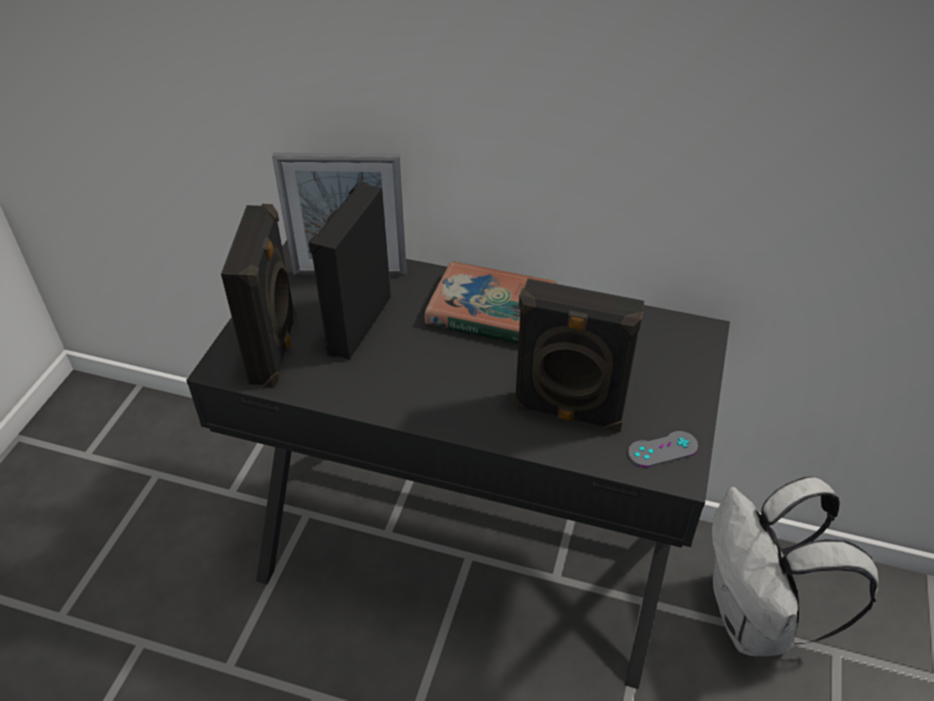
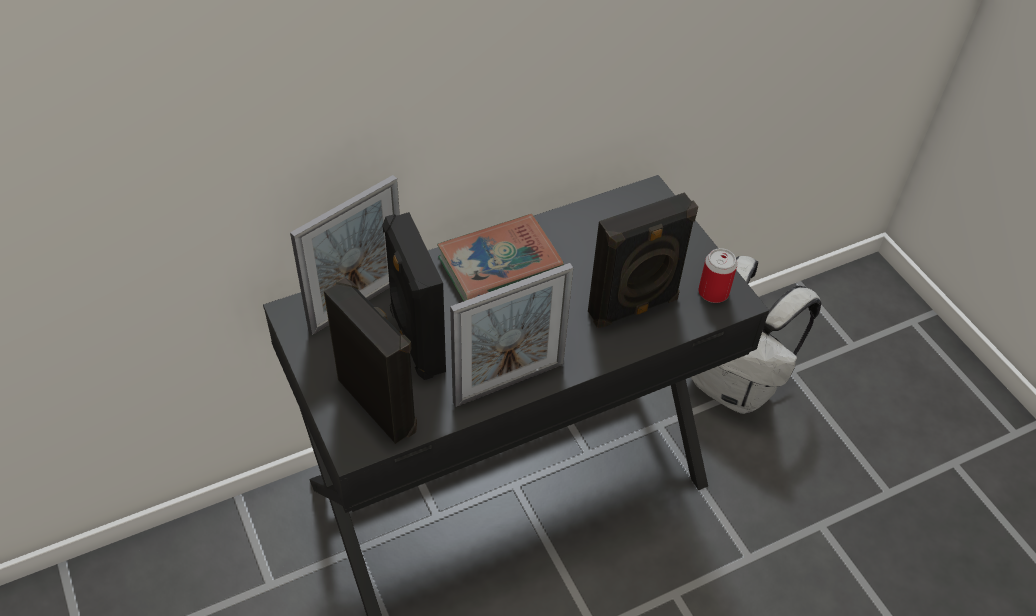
camera: 45 degrees left, 5 degrees up
(386, 400) = (509, 383): none -> picture frame
(662, 449) = (713, 292): grey game controller -> can

